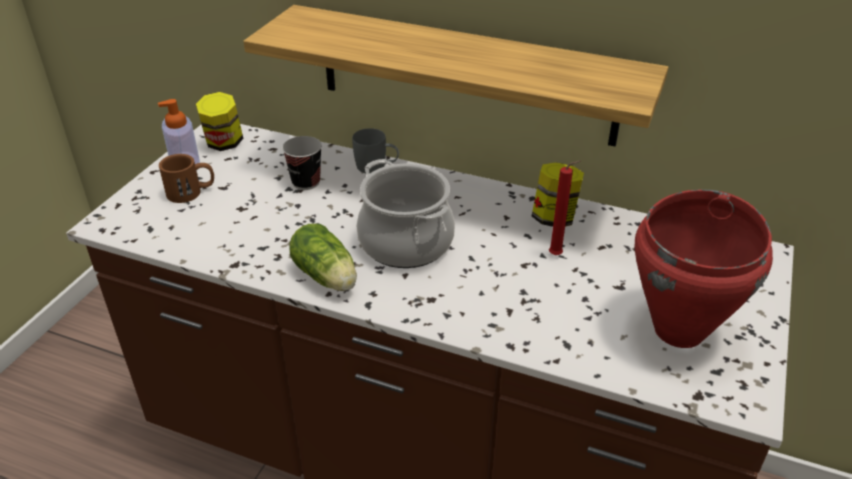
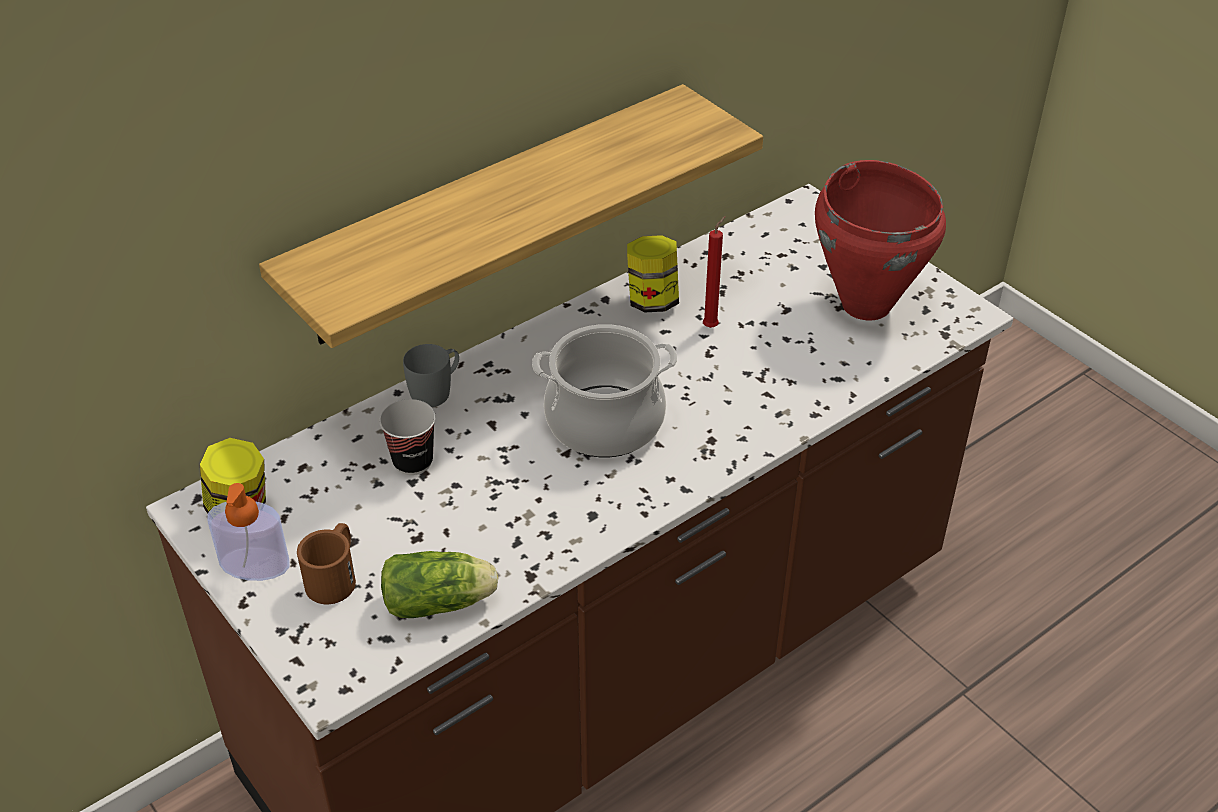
camera: 60 degrees left, 5 degrees up
(327, 277) = (616, 505): lettuce -> lettuce (442, 602)

